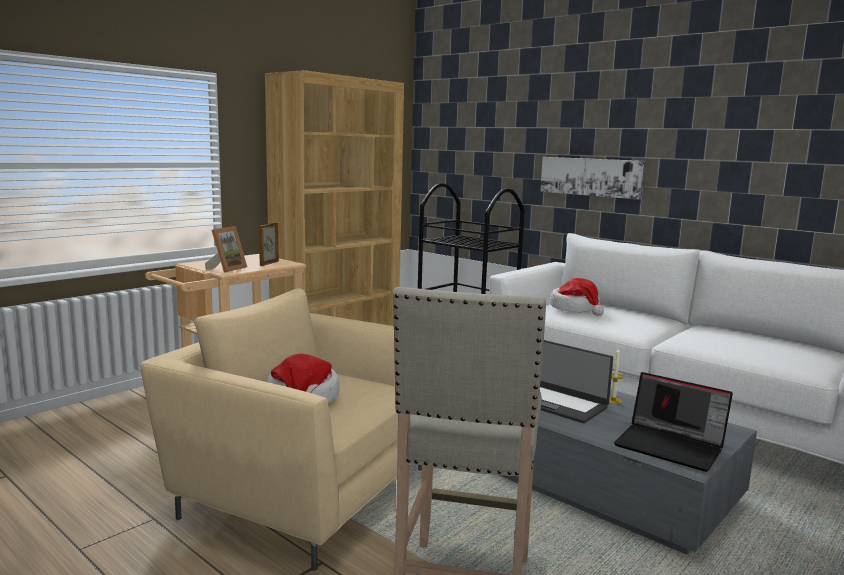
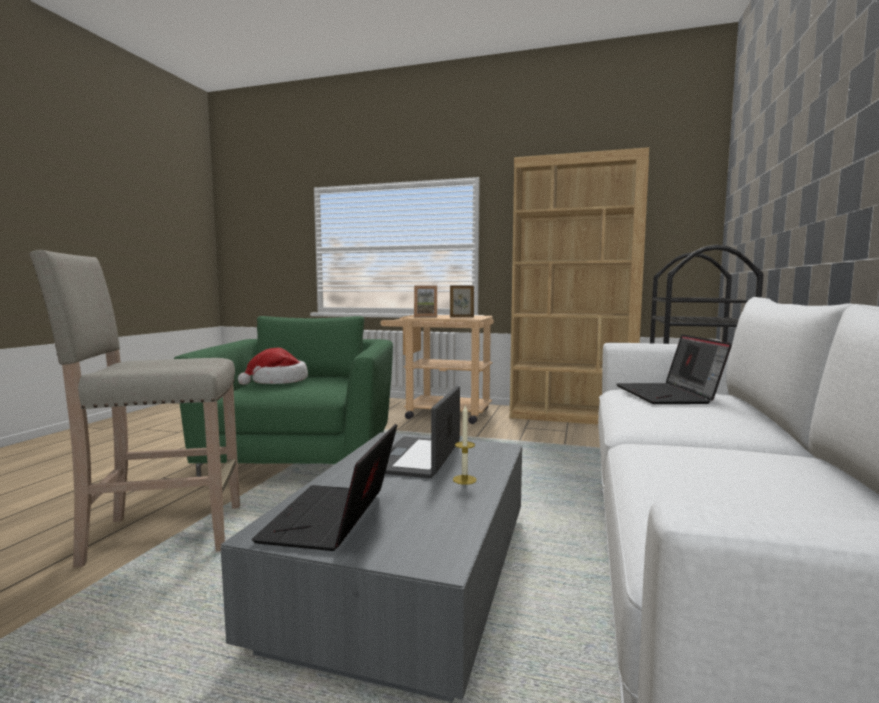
camera: 65 degrees right, 5 degrees down
(303, 490) = (303, 459): beige armchair -> green armchair
(576, 309) = (669, 395): hat -> laptop
(590, 177) = (822, 209): picture -> none

